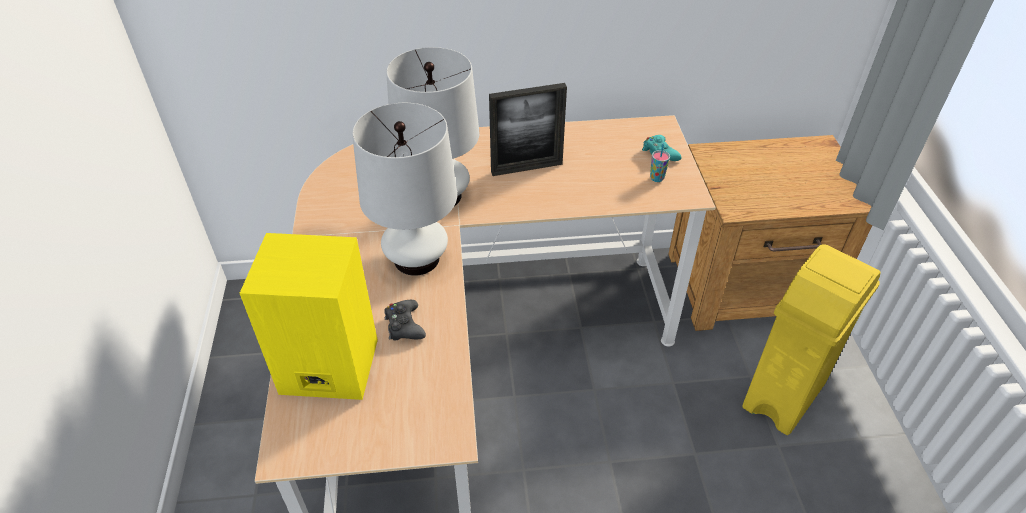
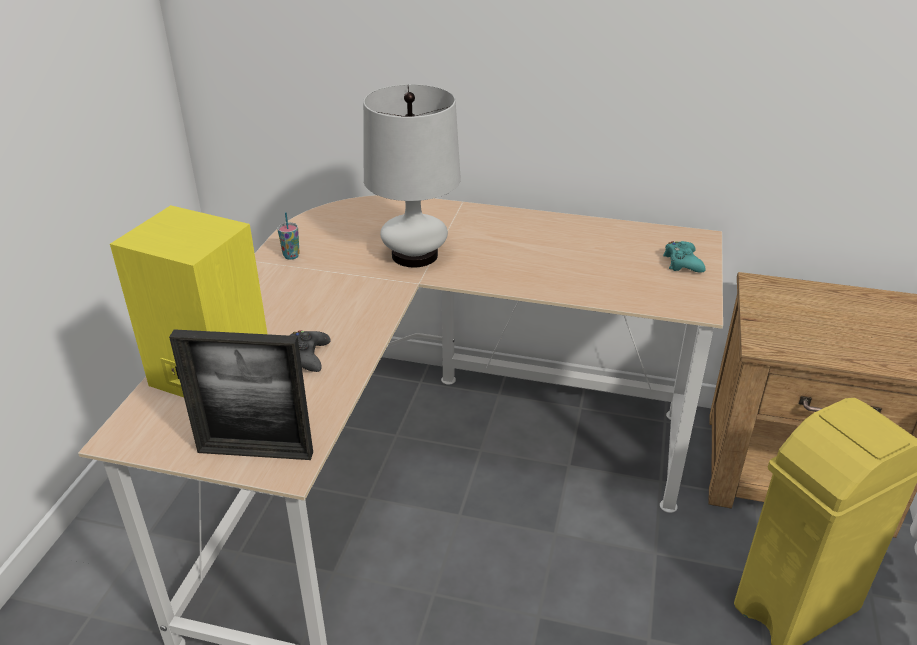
camera: 20 degrees right, 10 degrees down
(416, 259) = (356, 303): white table lamp -> none
(526, 168) = (521, 248): picture frame -> picture frame (255, 452)
(657, 178) = (666, 284): cup -> cup (291, 256)

